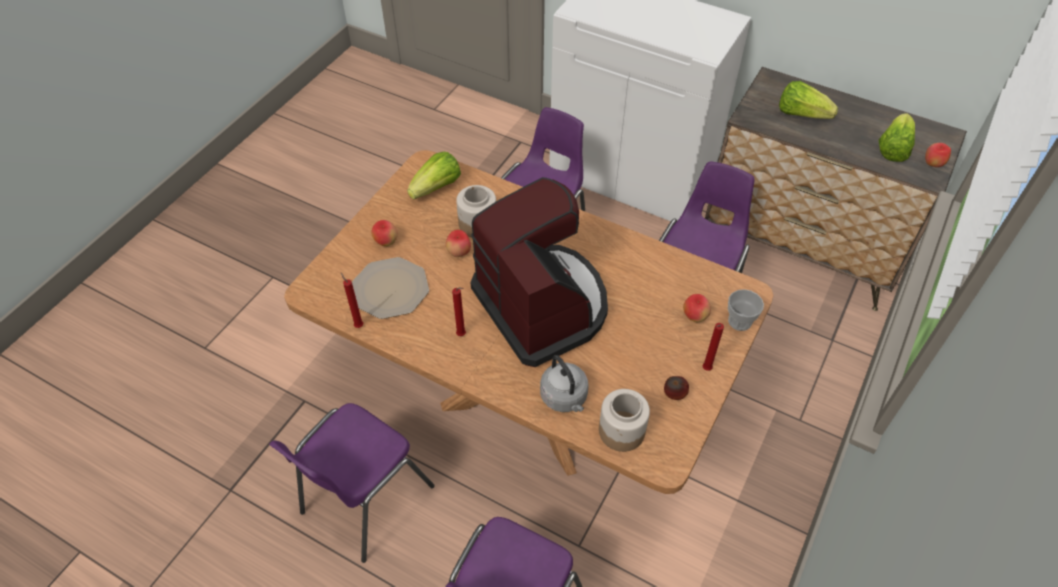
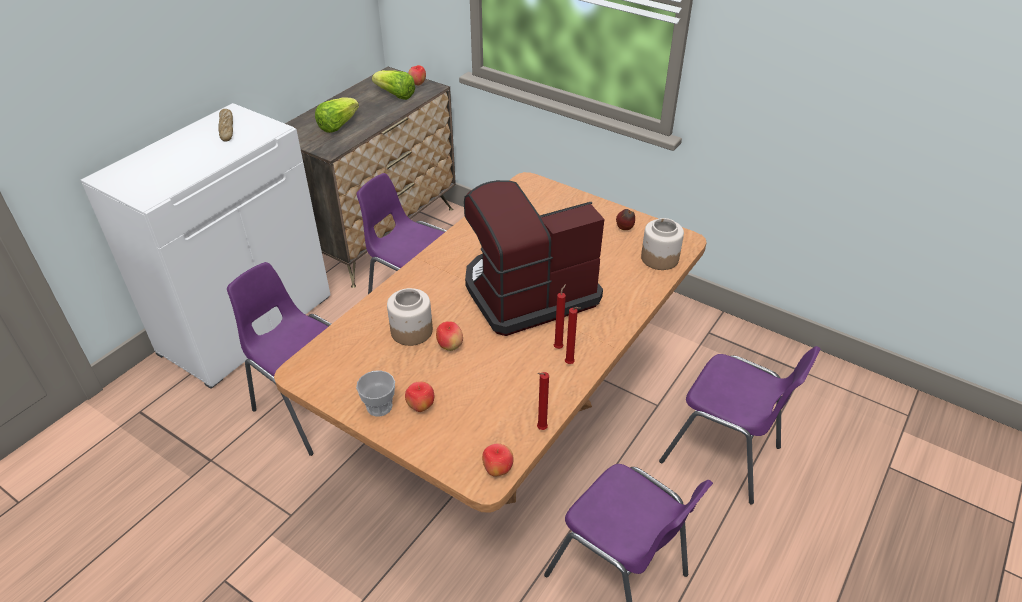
camera: 85 degrees left, 10 degrees down
(390, 288) = (491, 402): plate -> none
(437, 188) = (345, 362): lettuce -> none
(565, 398) = (629, 286): grey kettle -> none
(694, 317) = (548, 210): apple -> apple (497, 470)
(699, 25) = (227, 129): none -> bread
(705, 369) = (600, 211): red candle -> red candle (570, 364)
(739, 321) = (554, 190): cup -> cup (379, 406)

